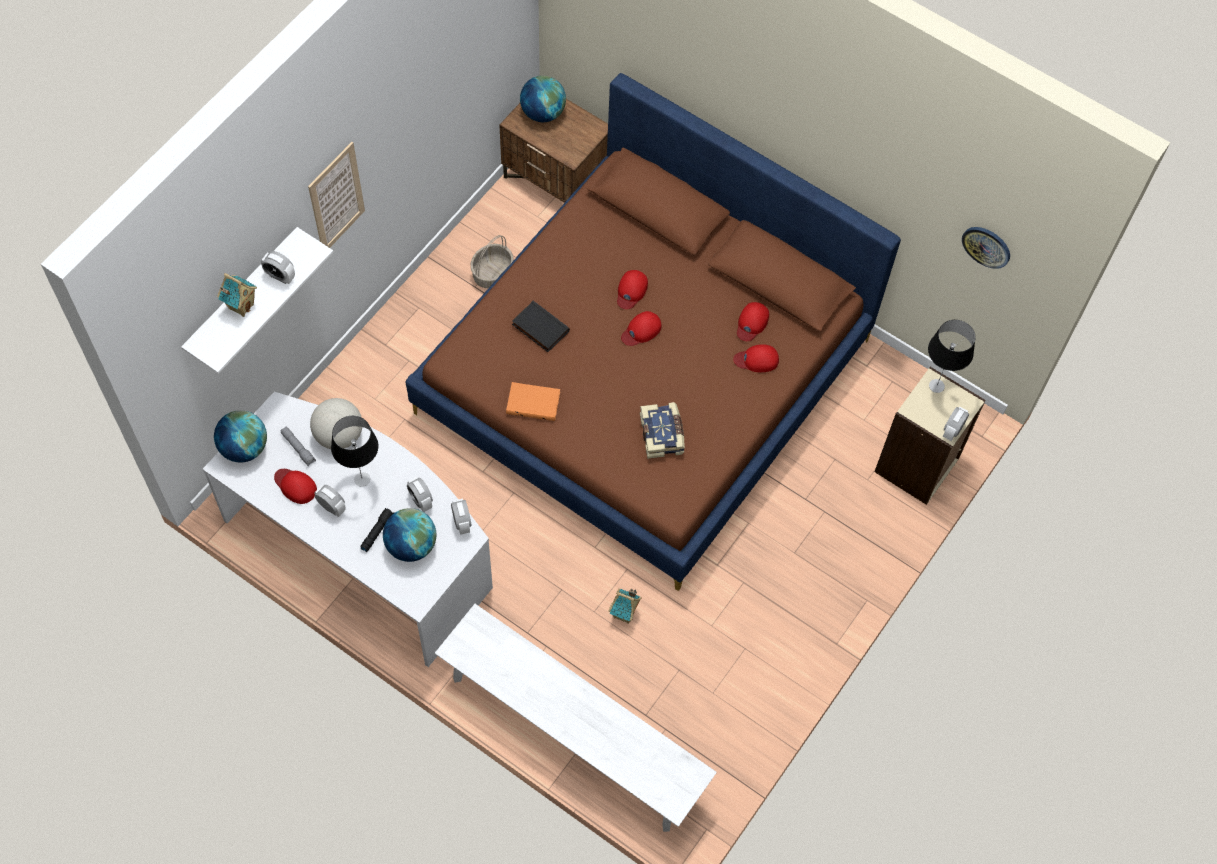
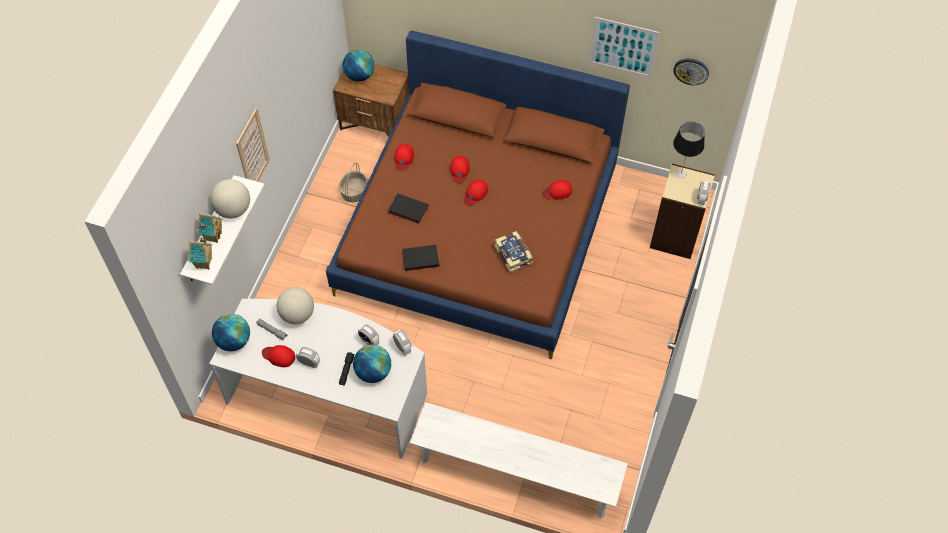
camera: 15 degrees left, 5 degrees down
(280, 276) = (233, 210): alarm clock -> globe
(362, 478) = (323, 338): table lamp -> none
(533, 402) = (420, 258): orange book -> black book
(624, 614) = (521, 384): toy house -> toy house (204, 263)
(751, 323) = (545, 169): red cap -> red cap (403, 158)
(899, 185) = (623, 47): none -> picture

